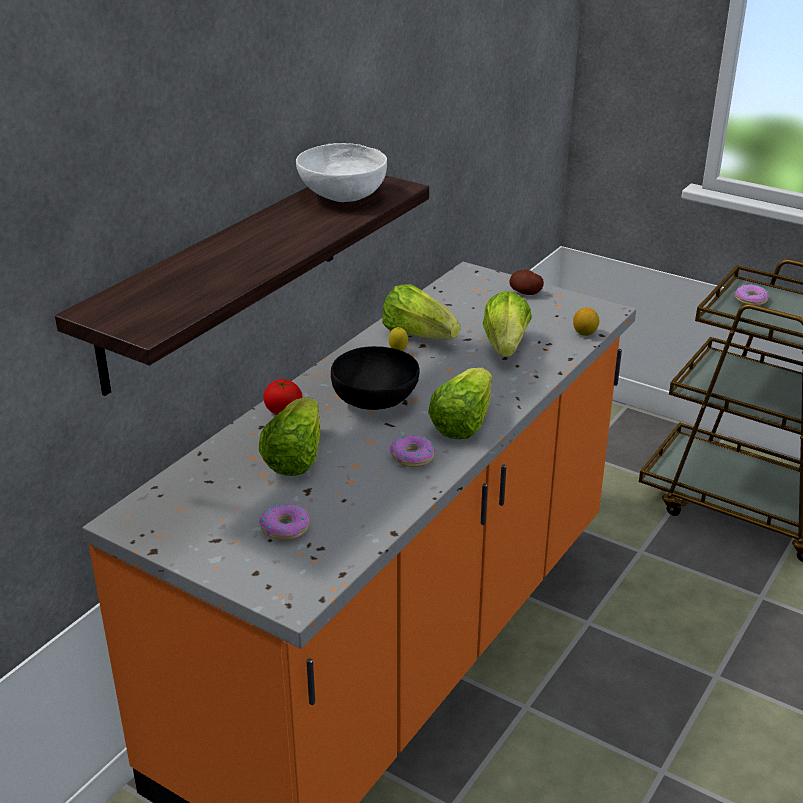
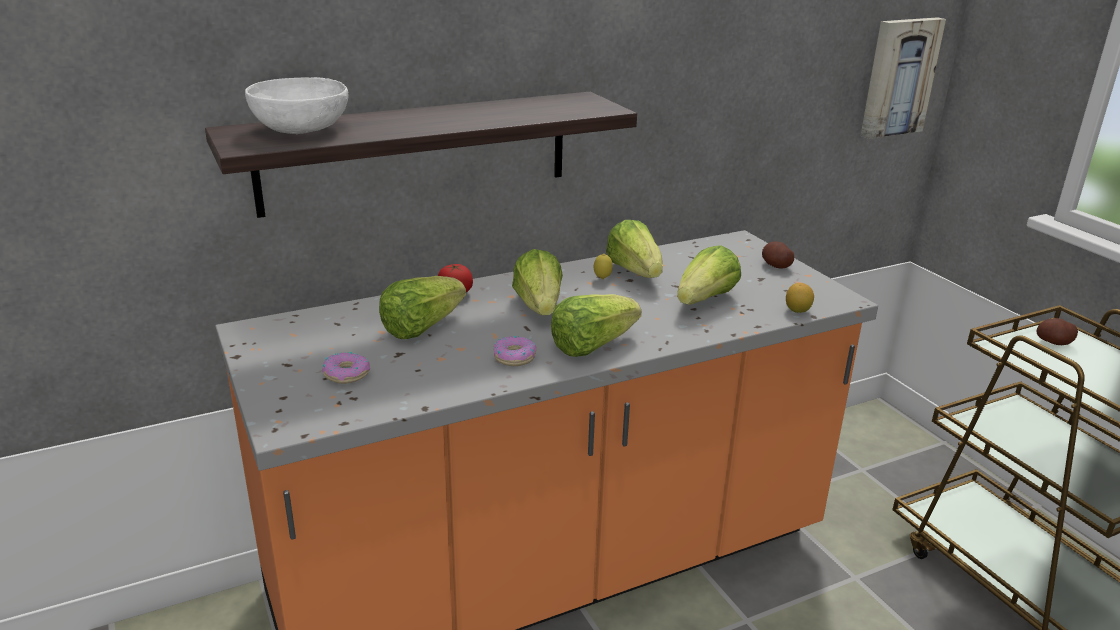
camera: 30 degrees right, 5 degrees down
(342, 195) = (549, 105): white bowl -> white bowl (301, 129)
(375, 399) = (539, 306): black bowl -> lettuce
(546, 79) = (898, 77): none -> picture
(751, 300) = (1053, 342): donut -> potato

